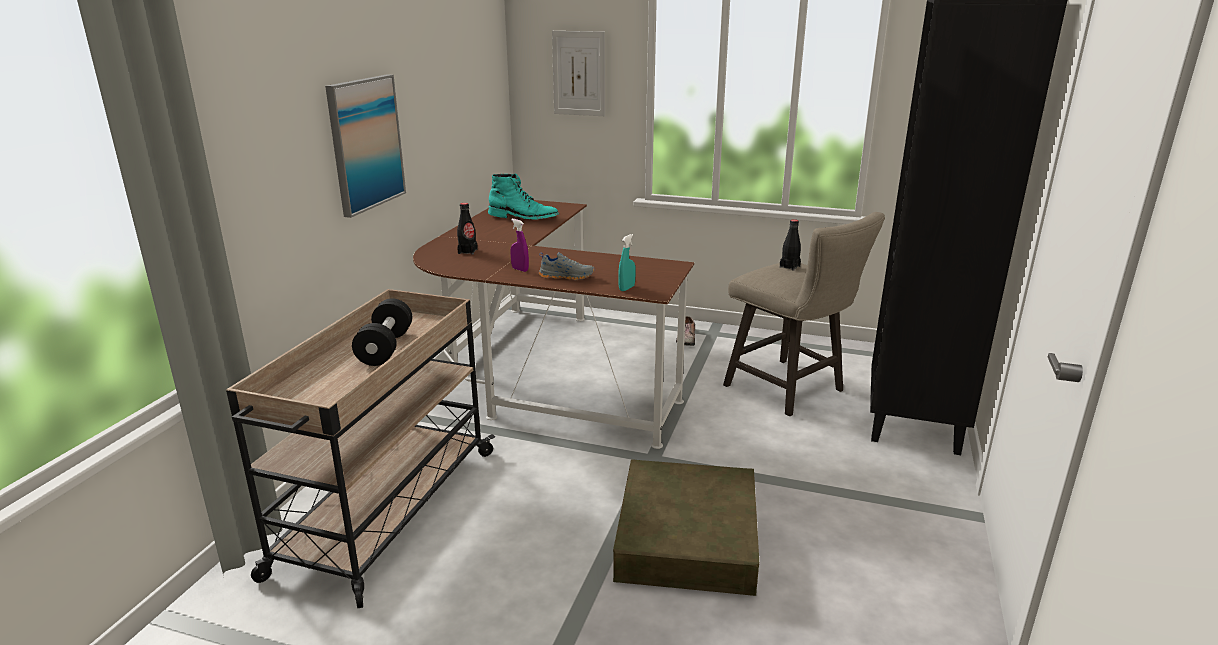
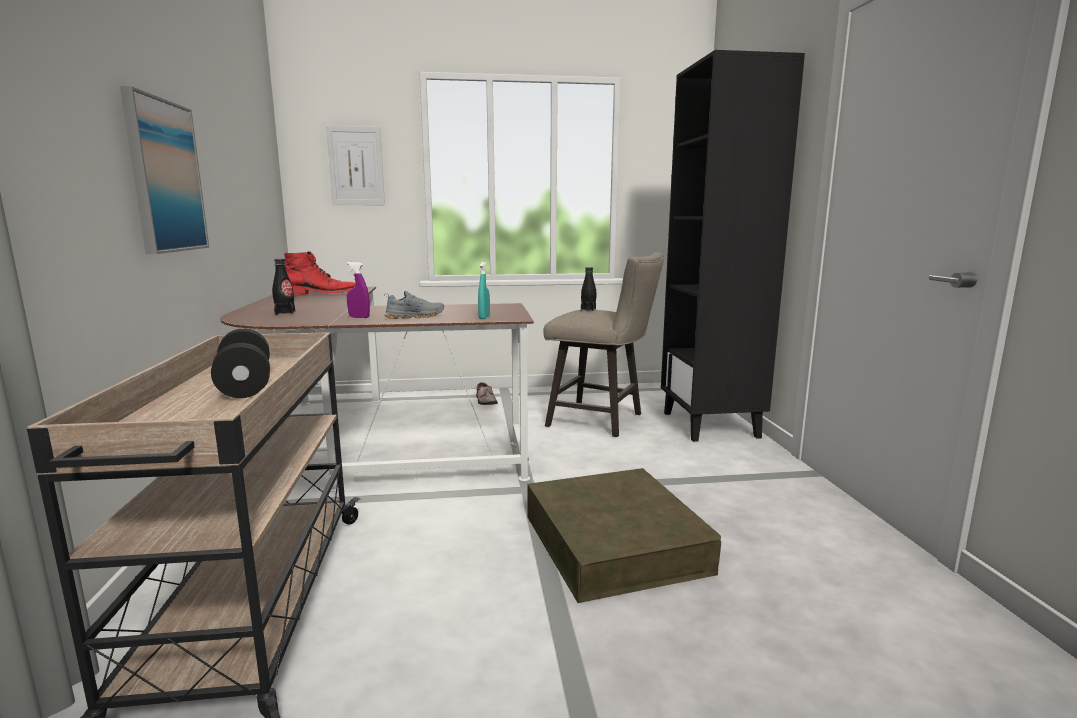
camera: 25 degrees left, 10 degrees down
(523, 217) = (322, 294): turquoise boot -> red boot

